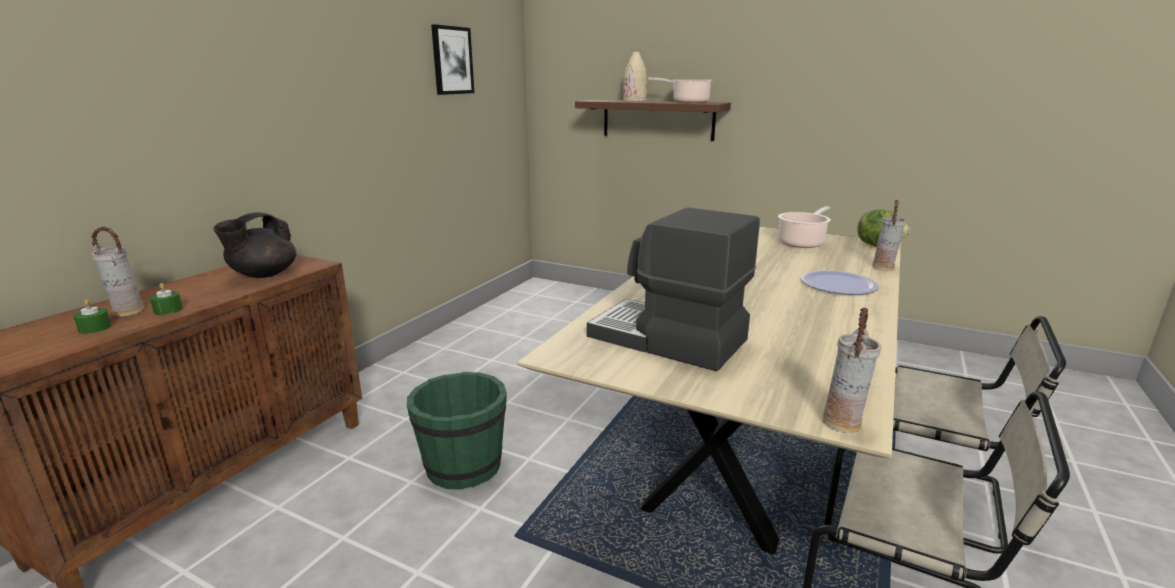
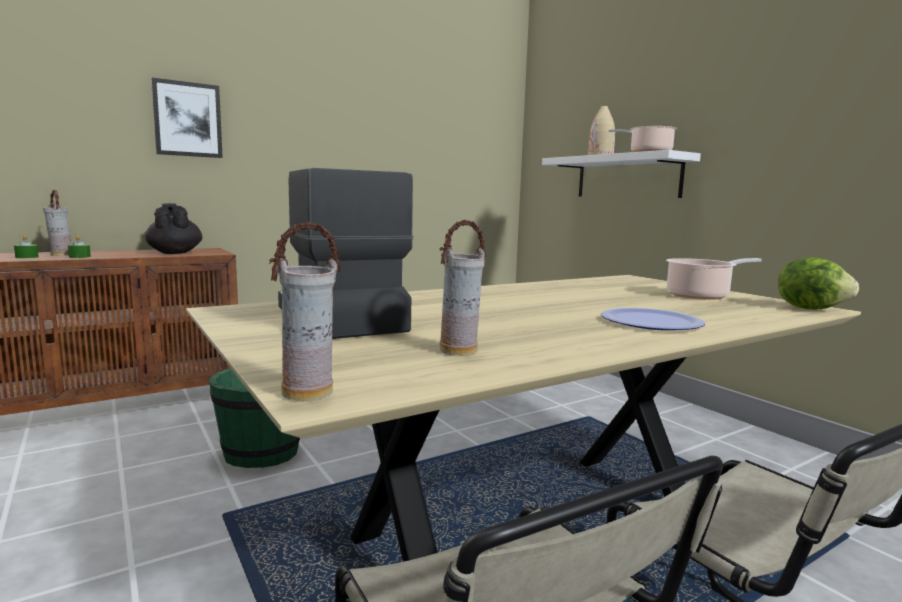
camera: 30 degrees right, 10 degrees down
(263, 274) = (175, 253): black teapot -> black teapot turned 90 degrees clockwise
(452, 60) = (428, 119): picture -> picture (187, 119)
(657, 119) = (627, 177): brown shelf -> white shelf
(884, 268) = (762, 322): vase -> vase (459, 351)

